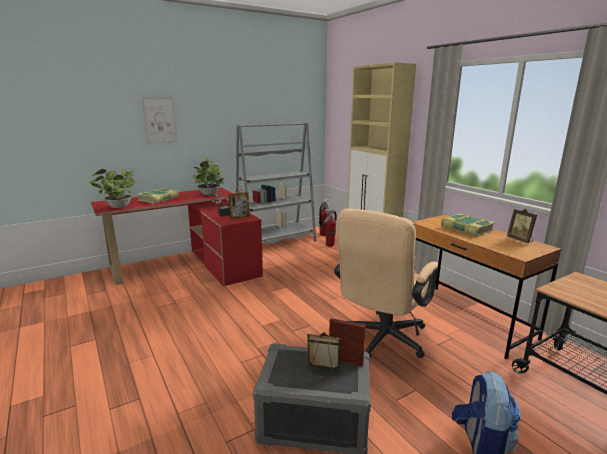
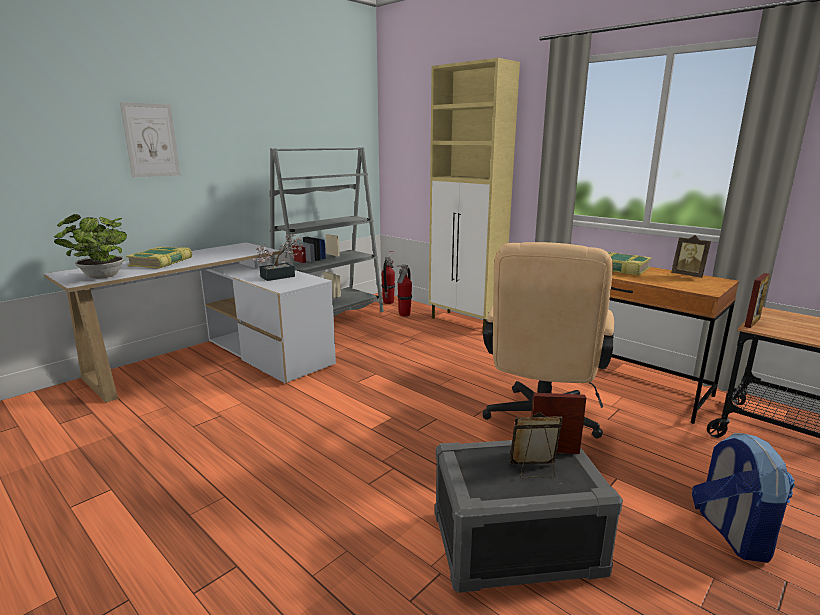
camera: 15 degrees left, 0 degrees up
(190, 265) = (216, 361): red desk -> white desk
(209, 194) = (237, 251): potted plant -> none
(239, 217) = (298, 280): picture frame -> picture frame (752, 322)

